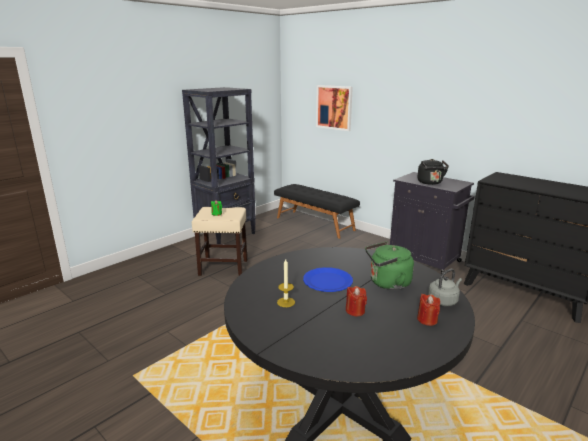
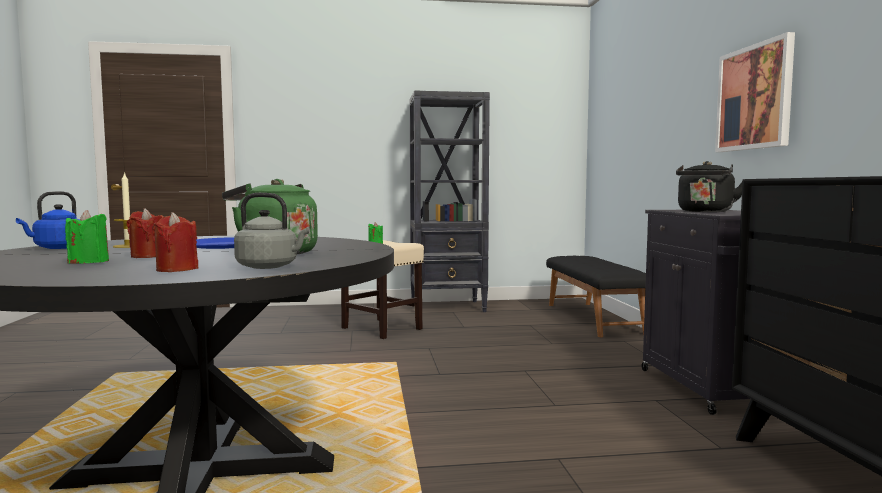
camera: 40 degrees right, 15 degrees down
(261, 322) = (57, 248): none -> blue kettle
(334, 107) = (633, 120): picture -> picture (754, 97)
(364, 331) = (88, 262): none -> green candle

